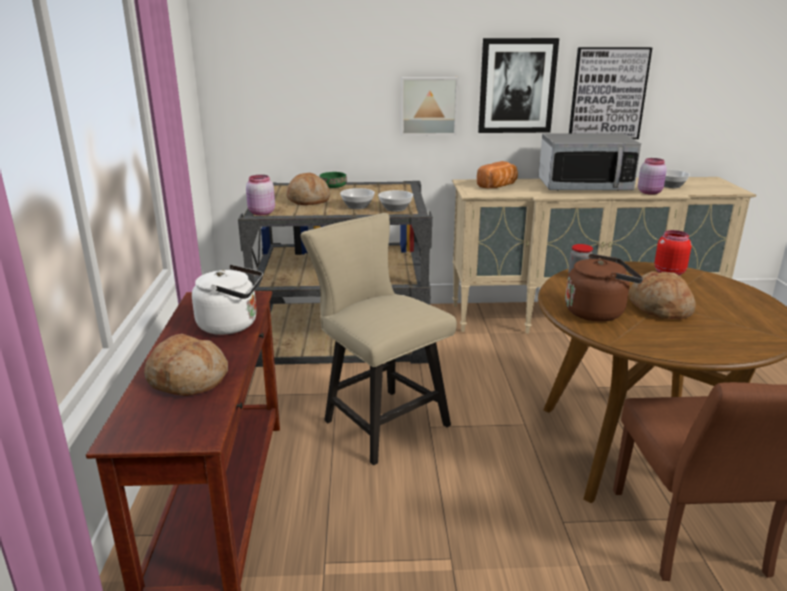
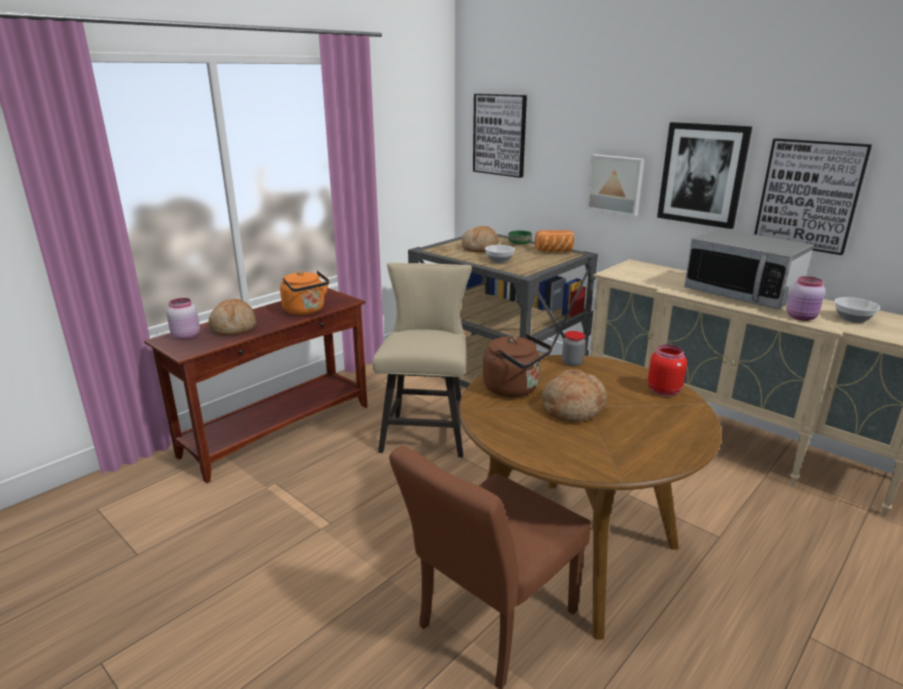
camera: 45 degrees right, 0 degrees up
(232, 325) = (306, 311): white kettle -> orange kettle
(261, 213) = (429, 249): pink jar -> pink jar (185, 336)
(270, 65) = (500, 135): none -> picture
(395, 208) = (520, 268): bowl -> none
(498, 186) = (652, 273): bread -> bread (554, 251)

